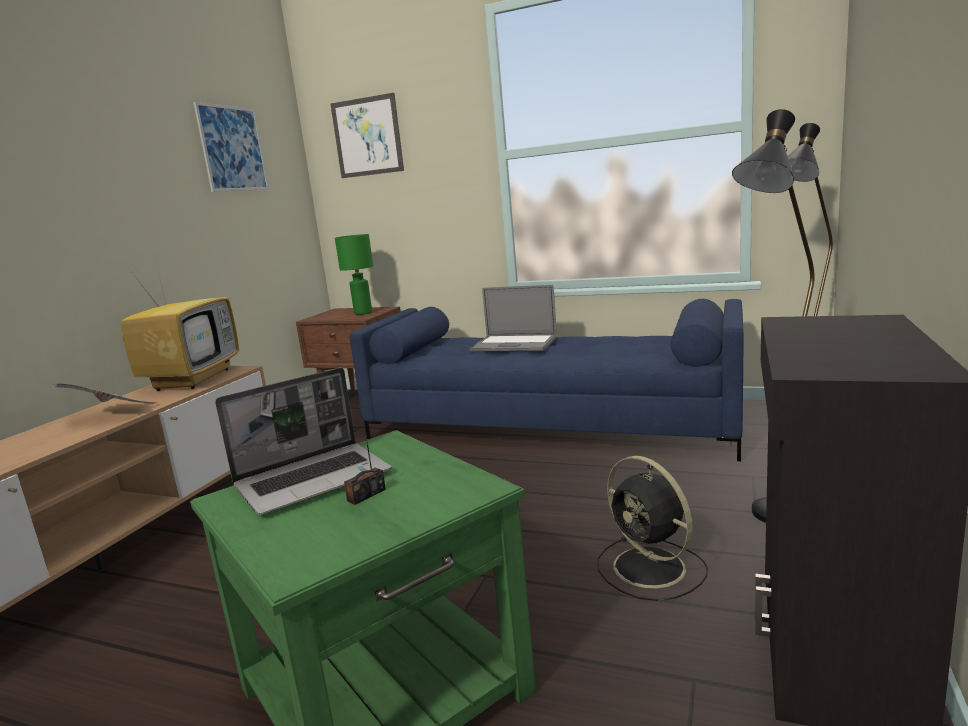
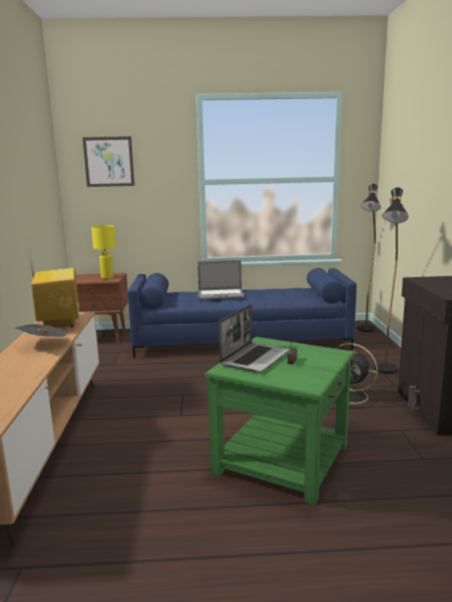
camera: 25 degrees left, 0 degrees up
(233, 148) = (35, 165): picture -> none
(363, 313) = (107, 277): green table lamp -> yellow table lamp

